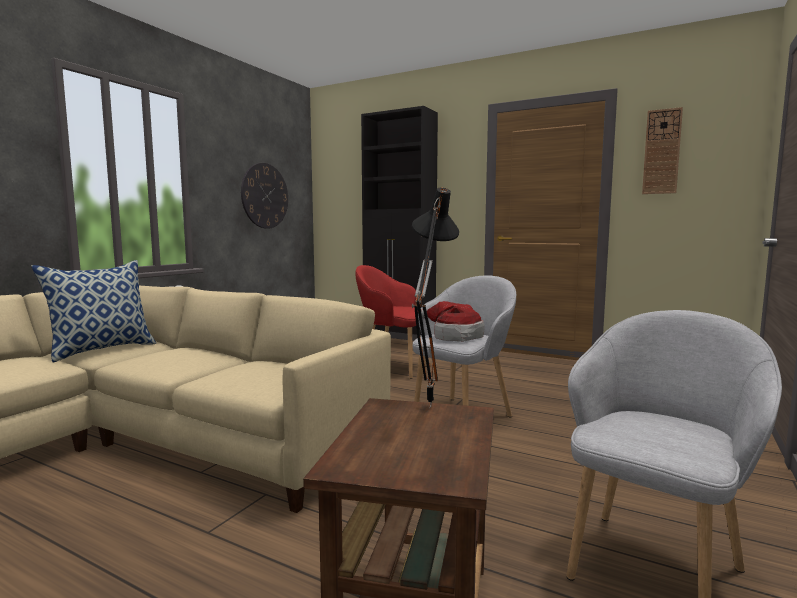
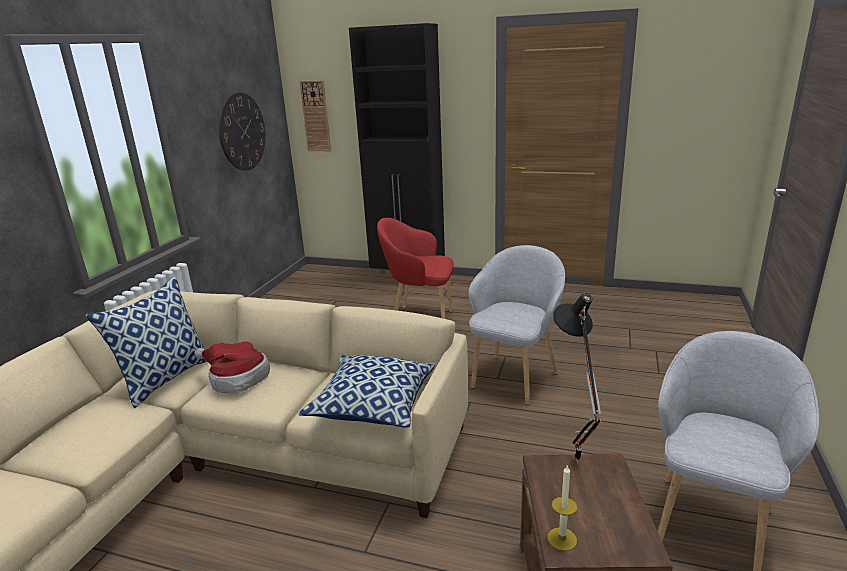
camera: 10 degrees left, 15 degrees up
(267, 378) = (372, 404): none -> pillow
(350, 458) = (562, 539): none -> candle
(454, 336) = (508, 314): hat -> hat (236, 379)
(662, 152) = (680, 80): wall clock -> wall clock (316, 116)

